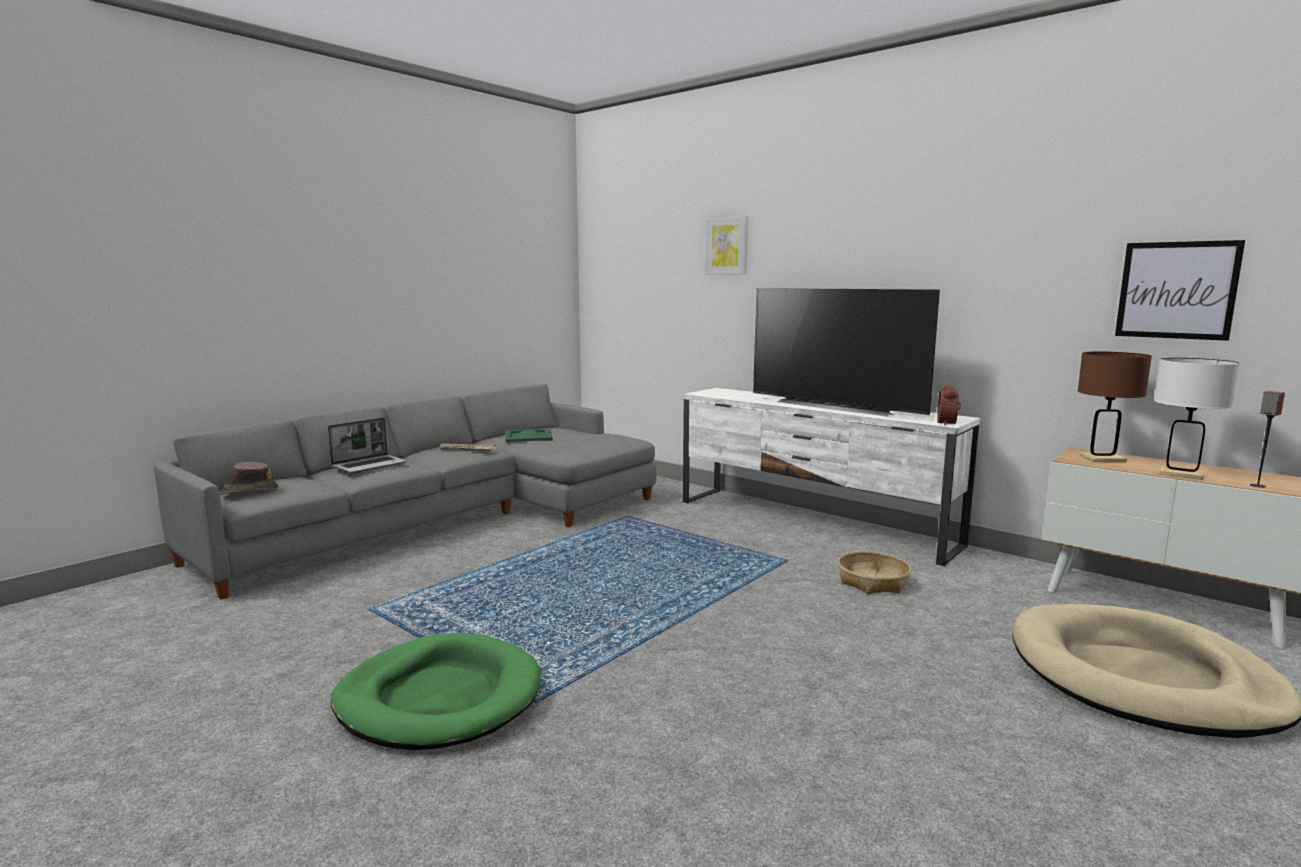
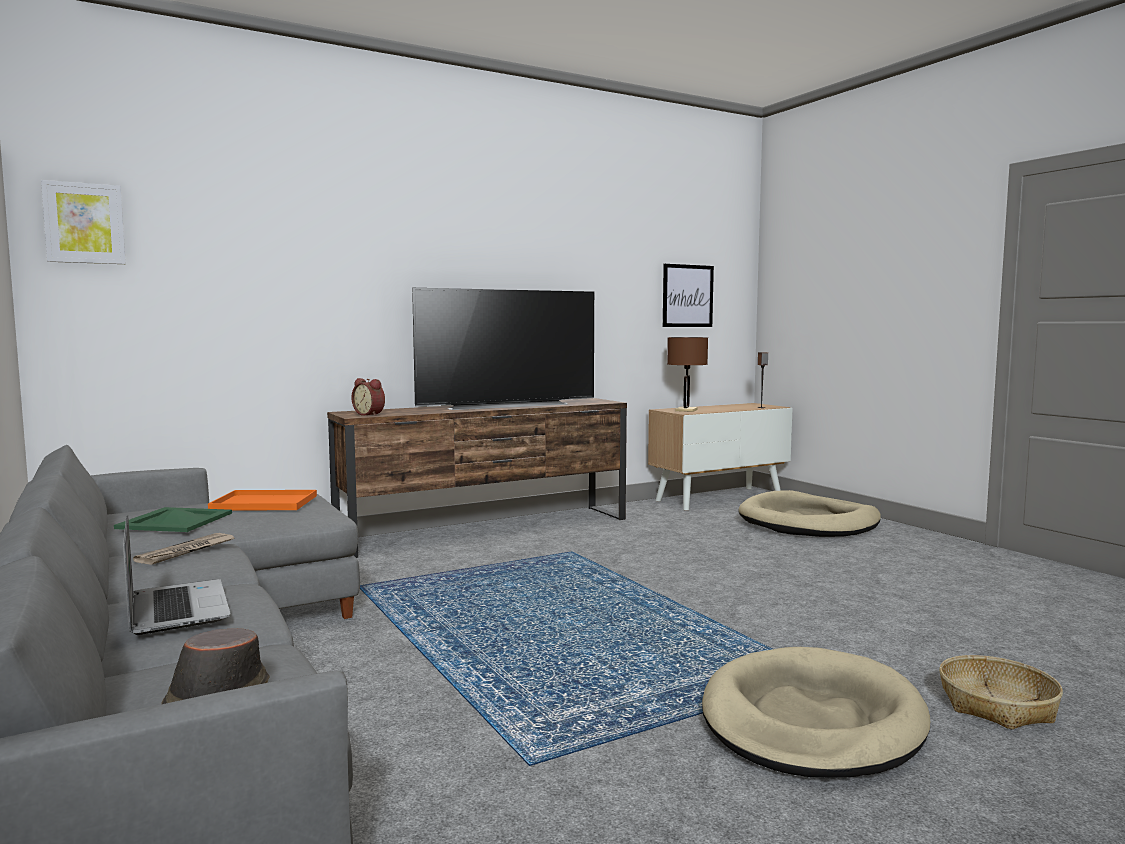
camera: 70 degrees left, 5 degrees down
(439, 698) = (811, 720): green dog bed -> beige dog bed
(582, 439) = (262, 503): none -> orange tray
(727, 246) = (326, 237): picture -> picture (84, 223)
(812, 523) = (488, 530): white tv stand -> brown tv stand
(872, 582) = (640, 539): basket -> basket (997, 706)
(948, 423) = (609, 401): alarm clock -> alarm clock (370, 414)
(1181, 474) = (731, 409): white table lamp -> none

